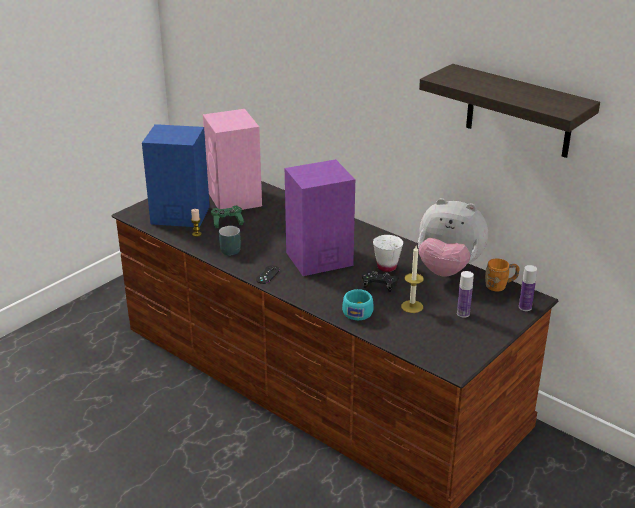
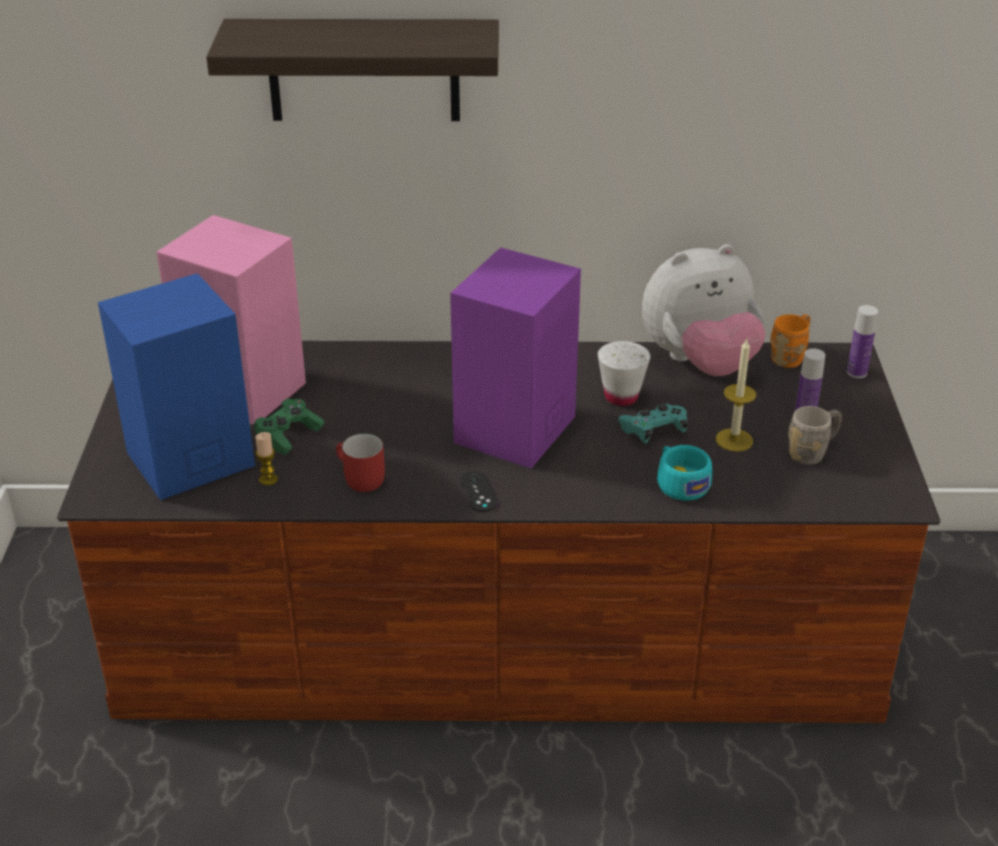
camera: 40 degrees left, 5 degrees up
(228, 249) = (358, 480): turquoise mug -> red mug
(379, 286) = (653, 431): black game controller -> turquoise game controller
(443, 328) = (812, 452): none -> grey mug
(519, 112) = (791, 74): shelf -> shelf (363, 70)

